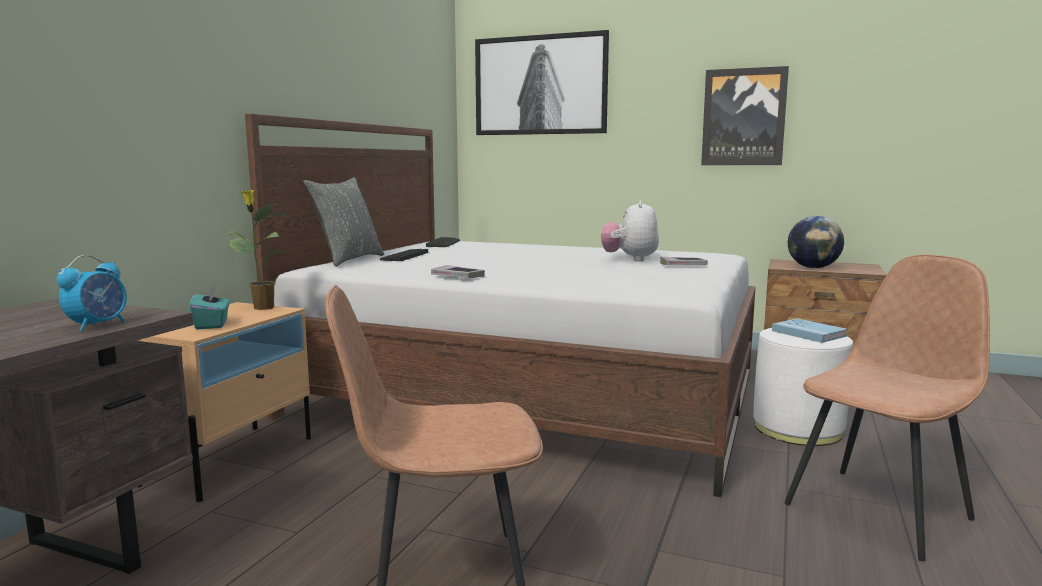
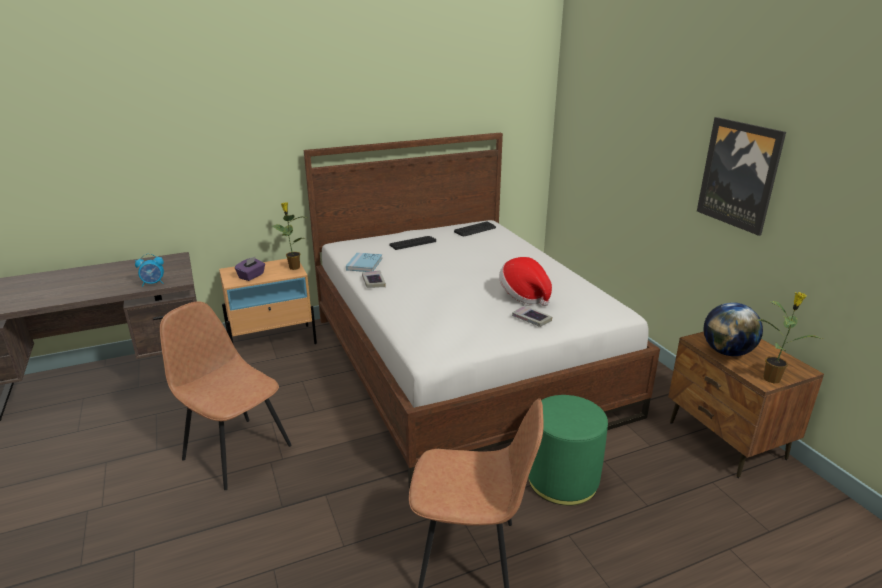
camera: 45 degrees right, 15 degrees up
(212, 324) = (251, 276): turquoise tissue box -> purple tissue box
(348, 260) = (375, 239): grey pillow -> none
(540, 85) = (602, 99): picture -> none
(630, 259) = (524, 296): plush toy -> hat
(797, 429) = (562, 480): white ottoman -> green ottoman
(808, 333) = (574, 415): blue book -> blue book (364, 264)
(870, 270) = (772, 379): none -> potted plant

